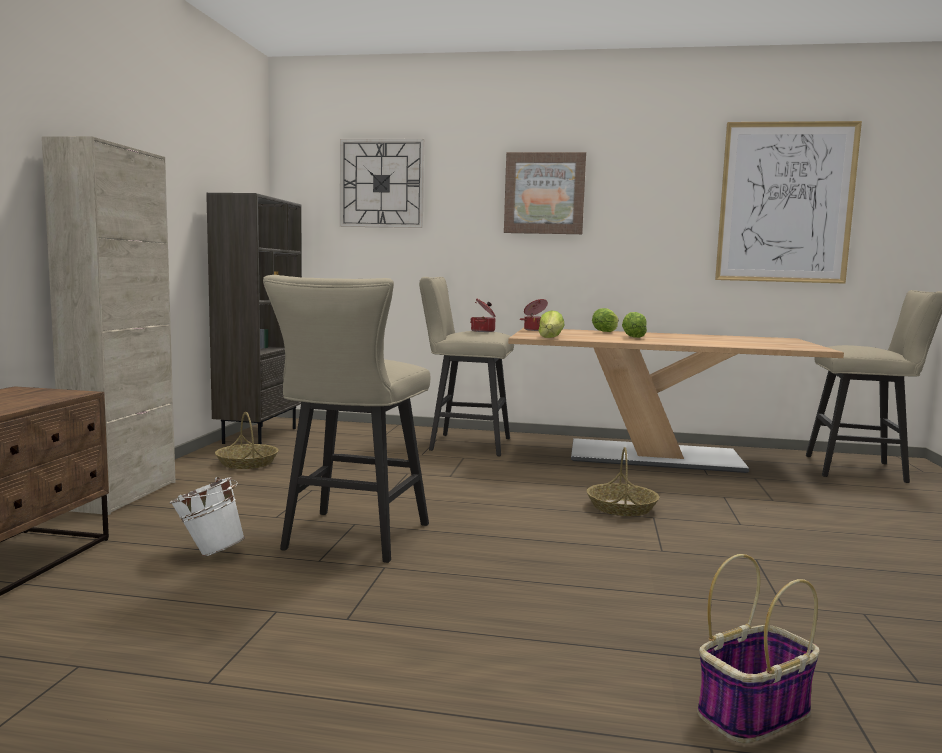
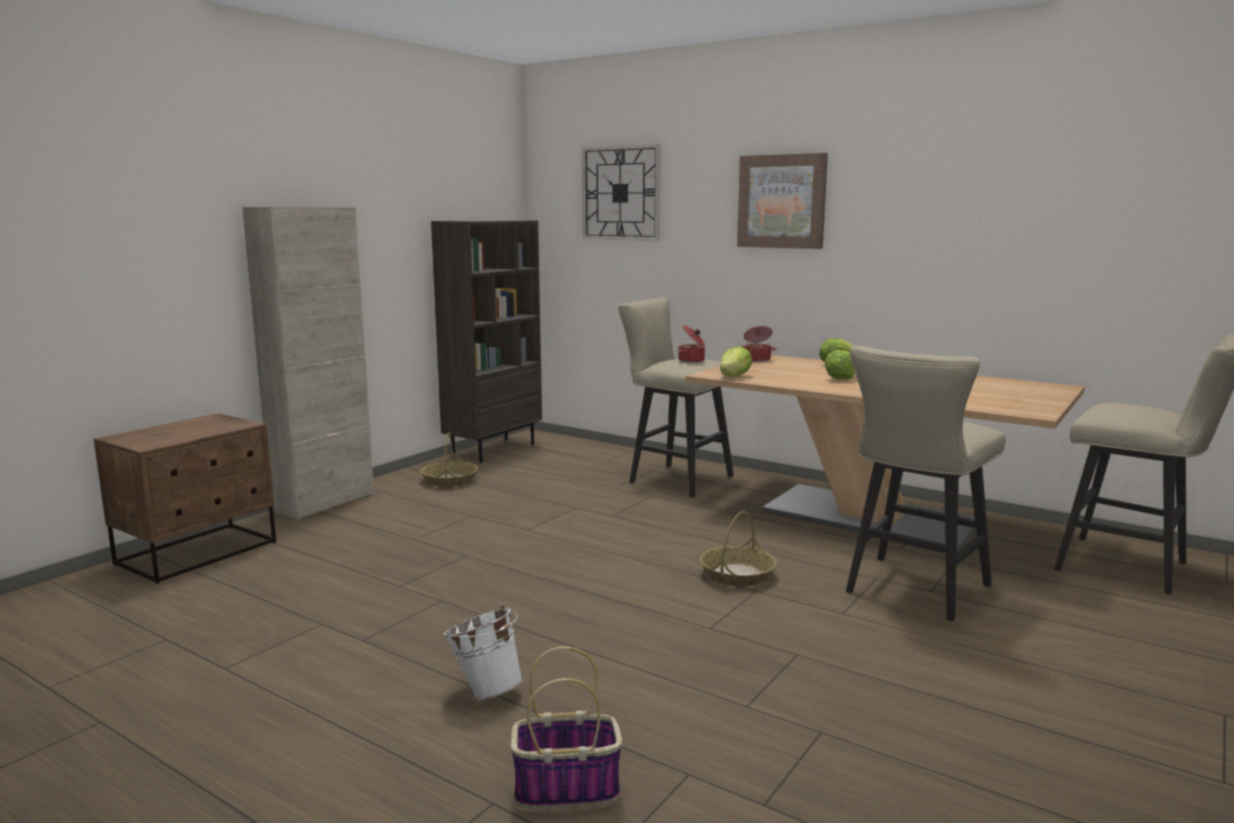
camera: 25 degrees right, 5 degrees up
(208, 552) = (330, 564): white bucket -> white bucket (485, 691)
(351, 540) = (445, 570): beige stool -> beige stool (912, 591)
(785, 203) = (1074, 210): picture -> none

